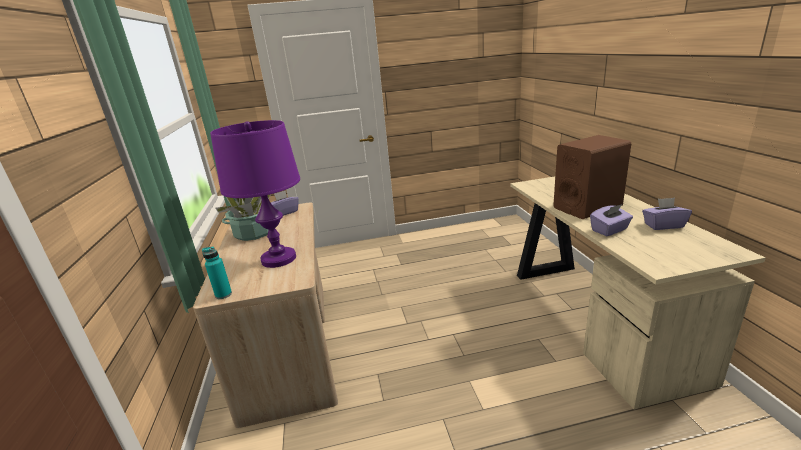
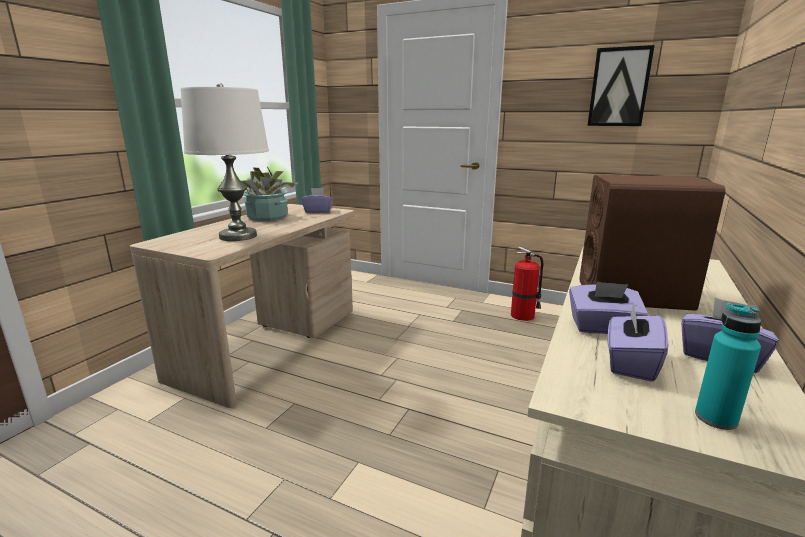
camera: 35 degrees right, 5 degrees down
(223, 294) = (158, 244): turquoise bottle -> turquoise bottle (715, 418)
(278, 259) = (238, 236): purple table lamp -> white table lamp
(439, 241) = (524, 315): none -> fire extinguisher
(463, 66) = (619, 87): none -> picture
(647, 242) = (630, 363): none -> purple tissue box

